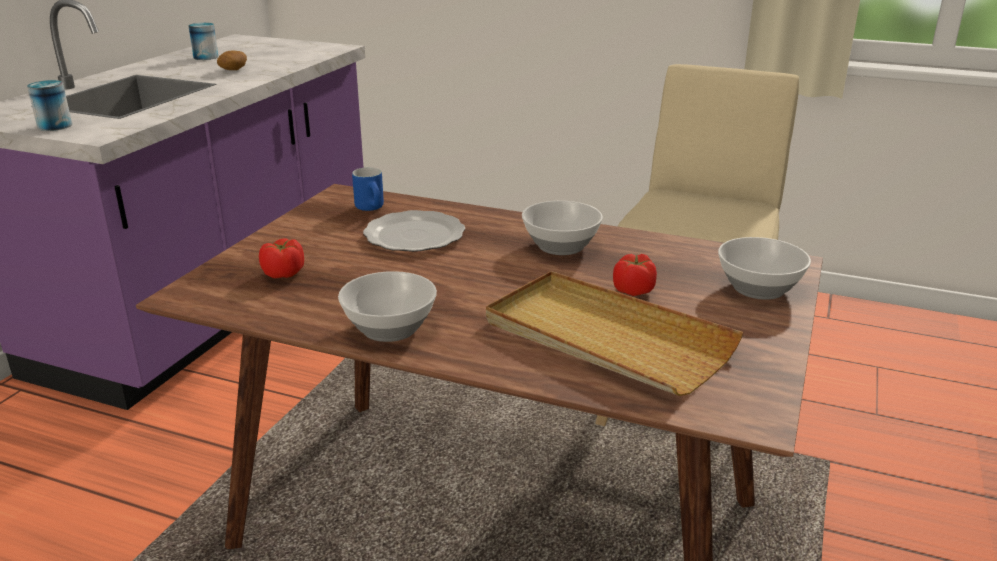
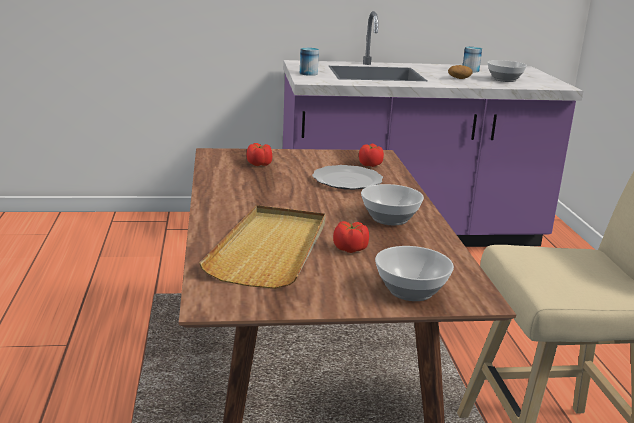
camera: 60 degrees right, 5 degrees down
(373, 209) = (370, 165): blue mug -> tomato
(391, 328) = (225, 197): bowl -> bowl (505, 80)

